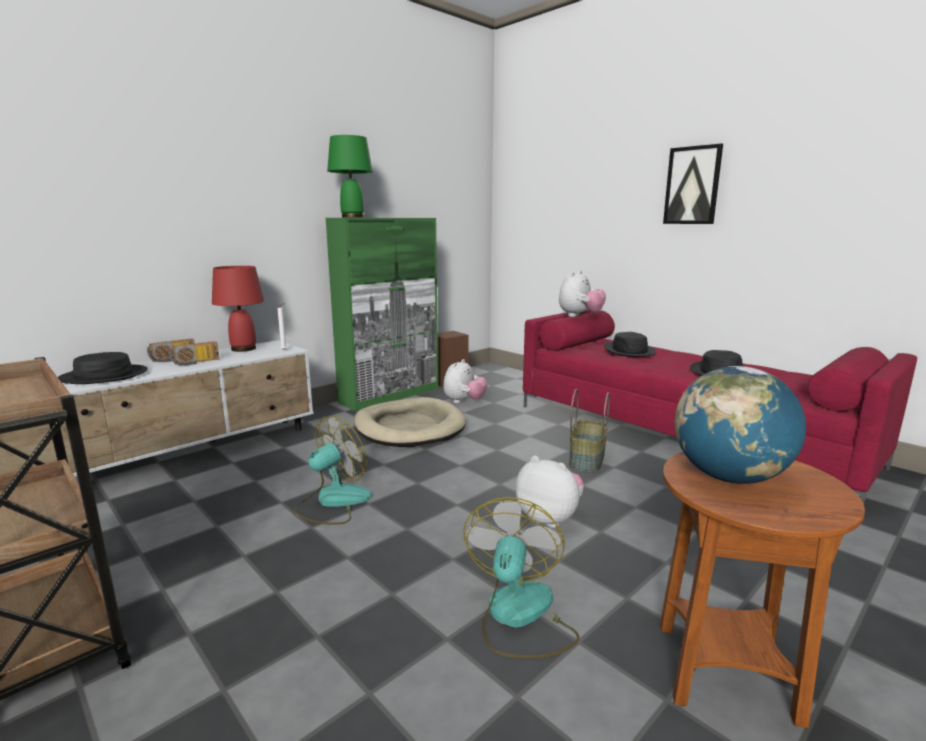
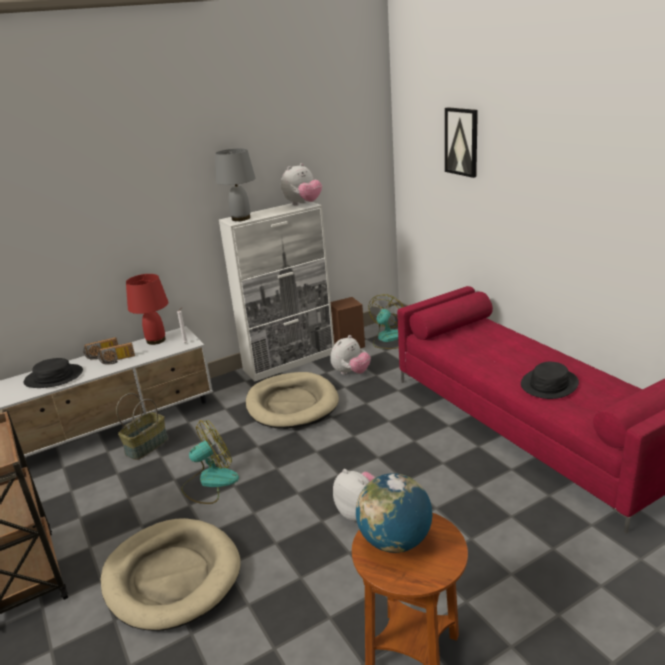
camera: 15 degrees right, 10 degrees up
(311, 614) = (172, 576): none -> beige dog bed
(352, 217) = (241, 218): green table lamp -> grey table lamp
(390, 395) = (290, 361): green cabinet -> white cabinet
(519, 617) = (300, 594): fan -> fan (388, 339)
(579, 316) = (450, 304): plush toy -> plush toy (303, 204)
(586, 460) = (423, 452): basket -> basket (146, 446)
(629, 350) = (489, 344): black hat -> none
(692, 185) = (554, 188): picture -> picture (461, 142)

